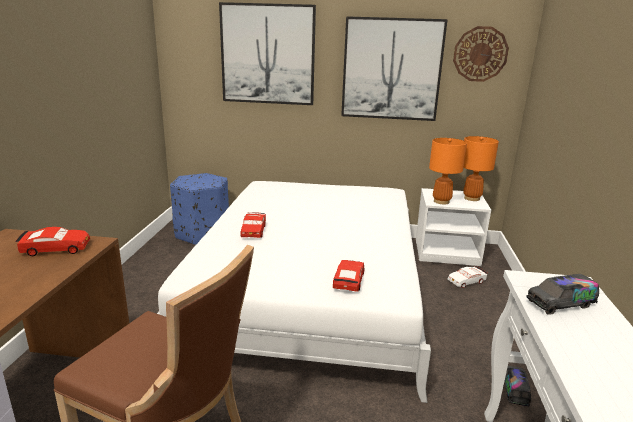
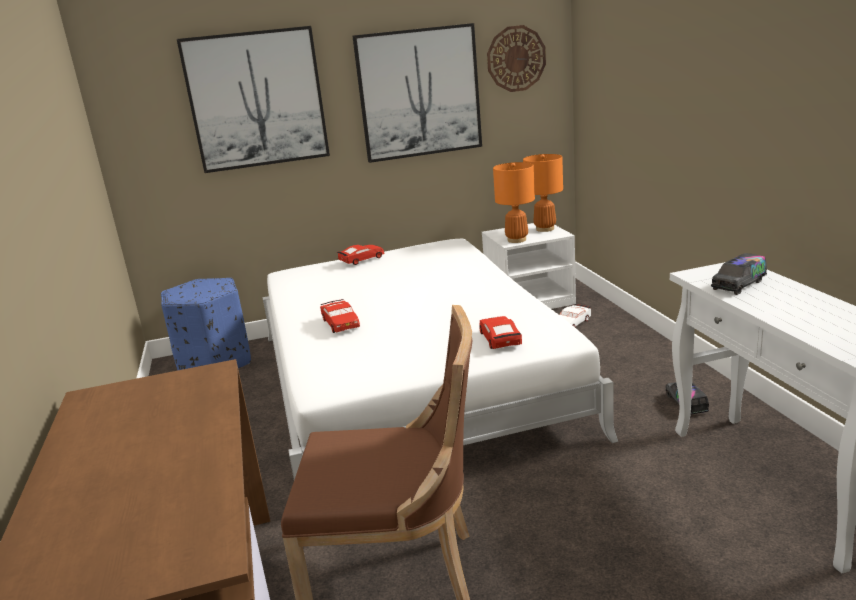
camera: 20 degrees left, 0 degrees up
(55, 248) = (175, 389): red toy car -> red toy car (361, 259)

